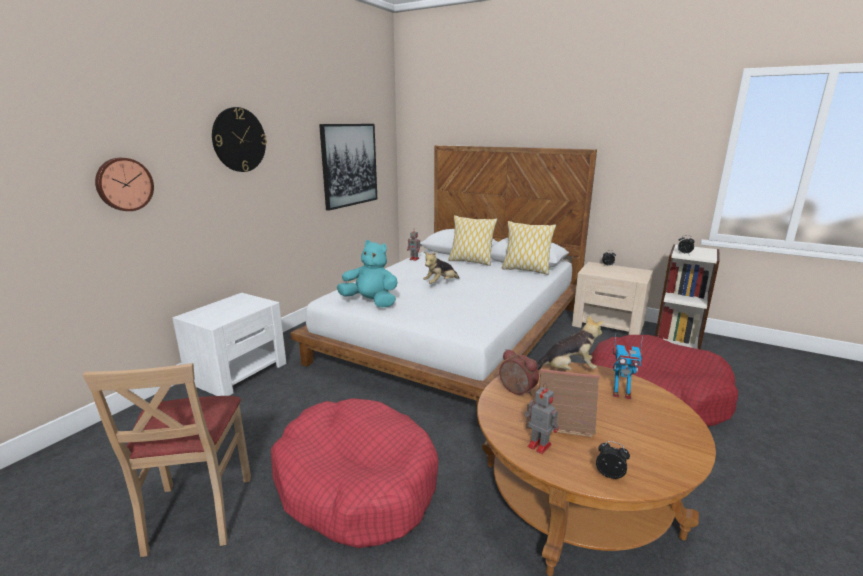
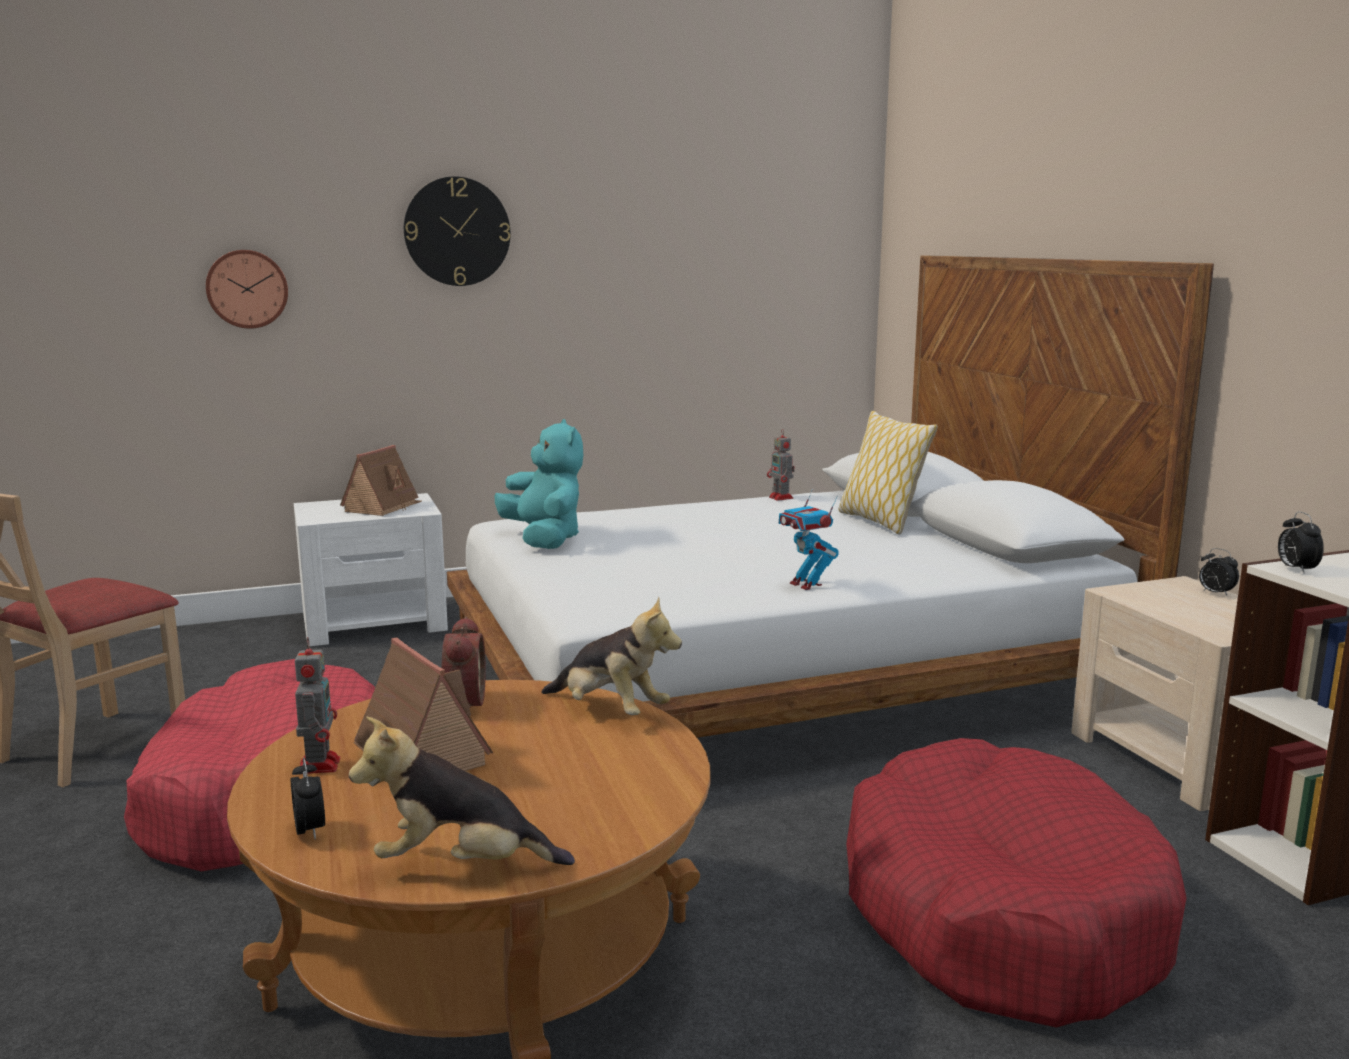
camera: 40 degrees right, 5 degrees down
(237, 306) = (383, 507): none -> toy house
(349, 165) = (723, 291): picture -> none
(440, 283) = (719, 539): plush toy -> plush toy (461, 865)
(526, 270) = (959, 556): pillow -> none
(621, 394) = (604, 769): toy robot -> toy robot (806, 585)

